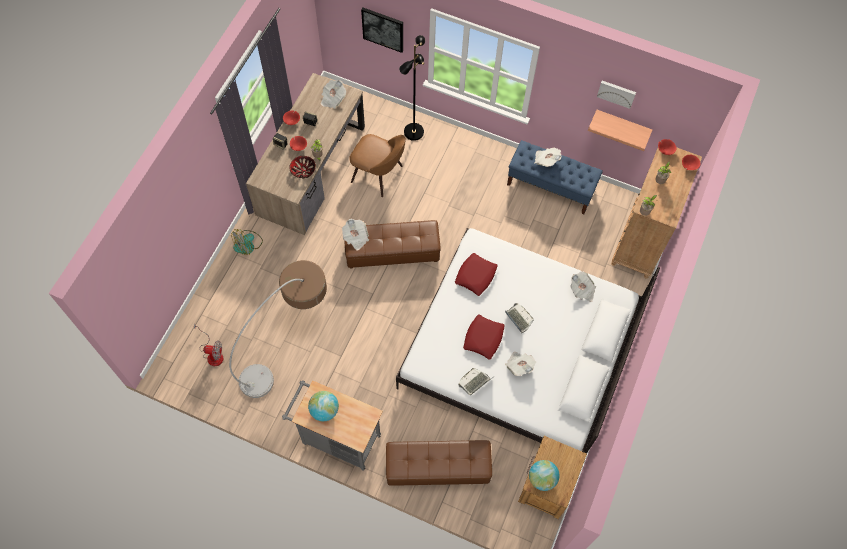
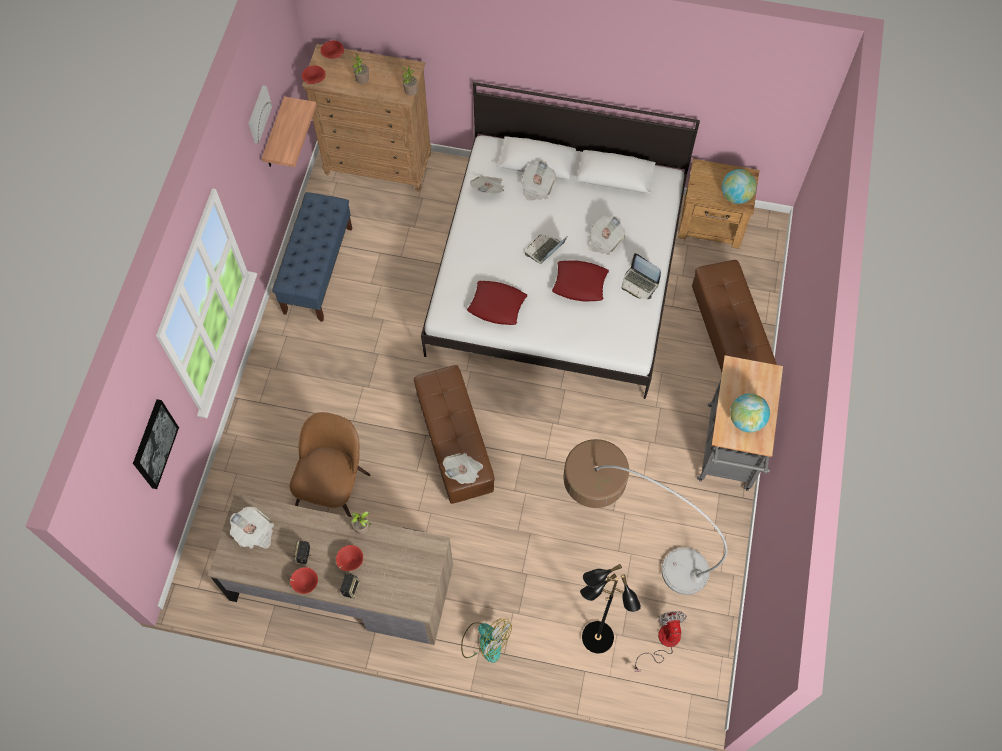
camera: 100 degrees left, 0 degrees up
(303, 171) = (392, 544): bowl -> none
(413, 131) = (252, 455): black floor lamp -> black floor lamp (597, 638)
(546, 160) = (302, 254): newspaper -> newspaper (537, 187)

